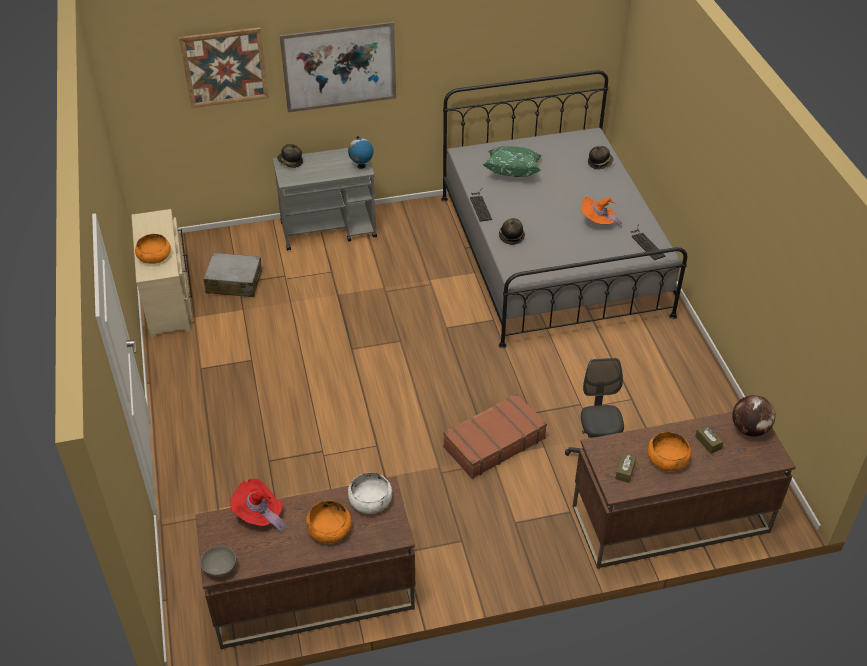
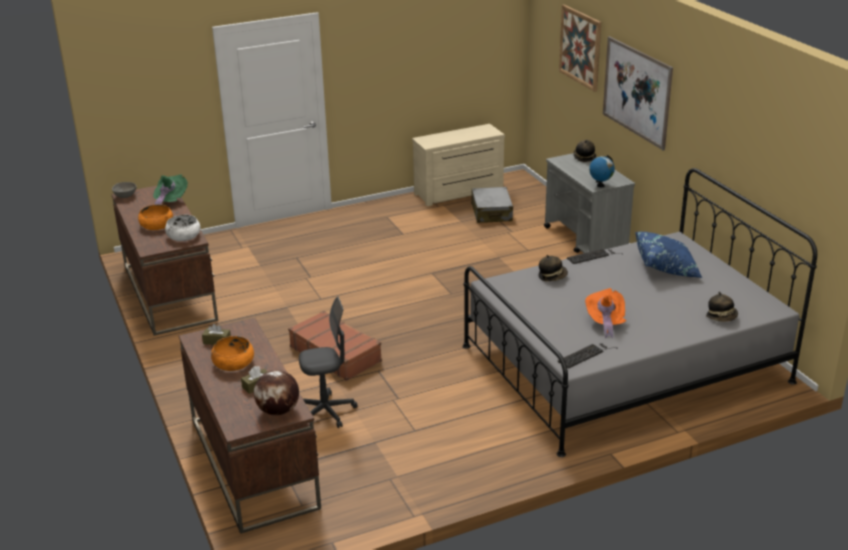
camera: 80 degrees right, 15 degrees down
(154, 256) = (443, 138): orange bowl -> none
(260, 516) = (170, 201): red hat -> green hat
(512, 170) = (667, 267): green pillow -> blue pillow

